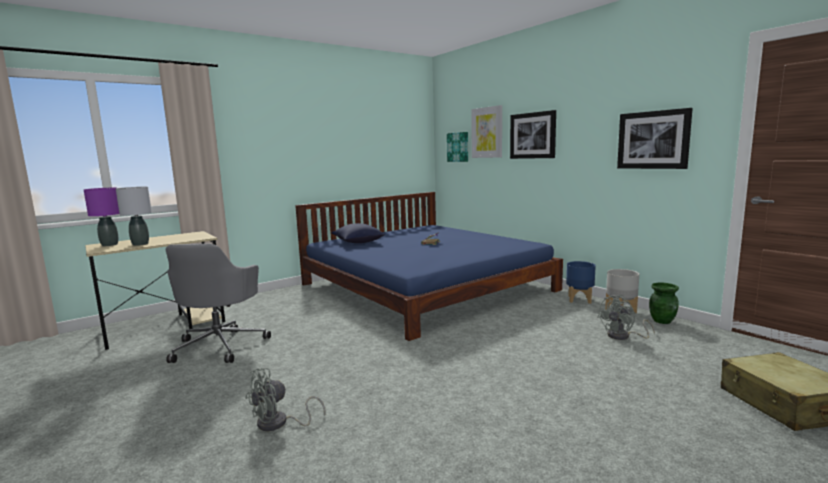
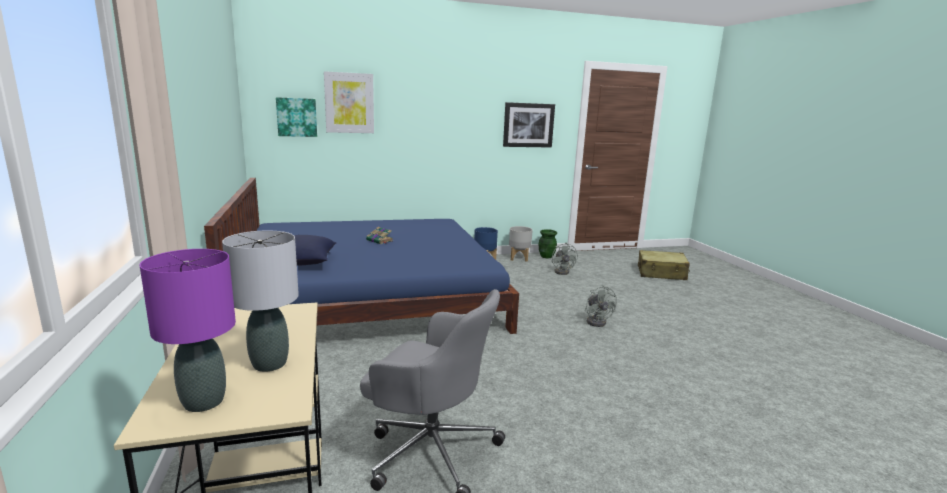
camera: 70 degrees left, 5 degrees up
(279, 423) = (659, 418): grey fan -> grey fan (597, 321)
(532, 135) = (416, 112): picture -> none

